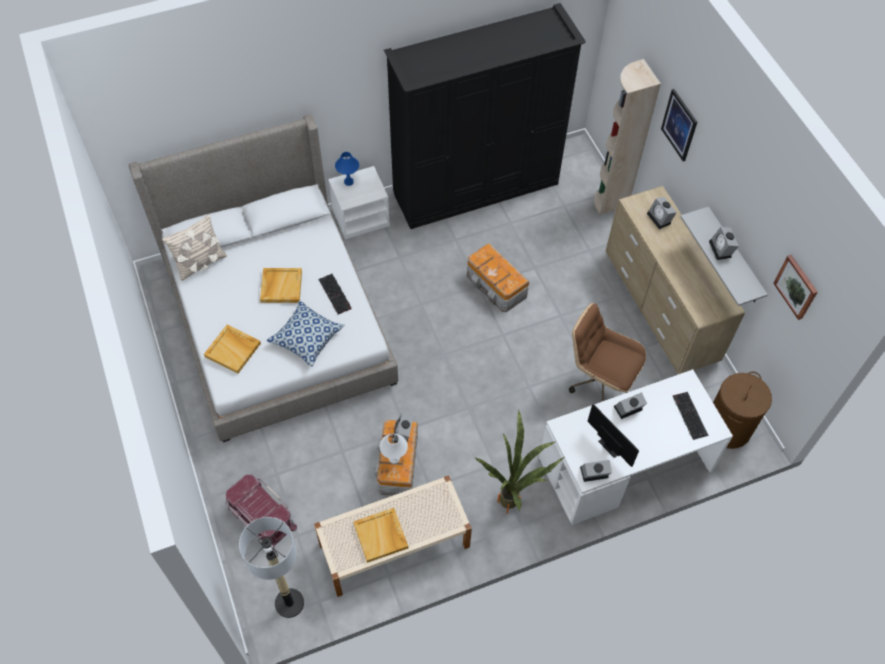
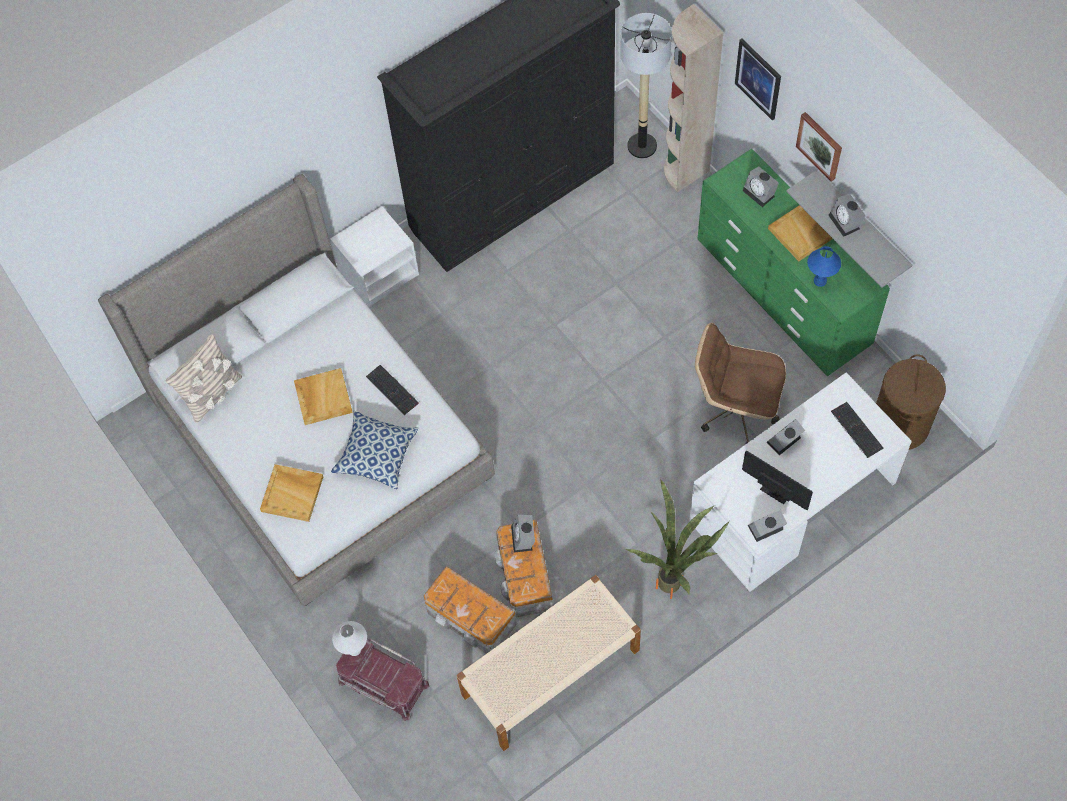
camera: 10 degrees left, 5 degrees up
(289, 603) = (449, 774): floor lamp -> floor lamp (642, 146)
(348, 182) = (357, 235): blue table lamp -> blue table lamp (819, 280)
(381, 536) = (539, 667): beige tray -> beige tray (802, 233)
(394, 458) = (523, 571): white table lamp -> white table lamp (354, 649)
(496, 287) = (576, 320): storage box -> storage box (471, 619)
(660, 307) = (782, 294): beige dresser -> green dresser
(796, 286) = (945, 254): picture -> picture (820, 145)

